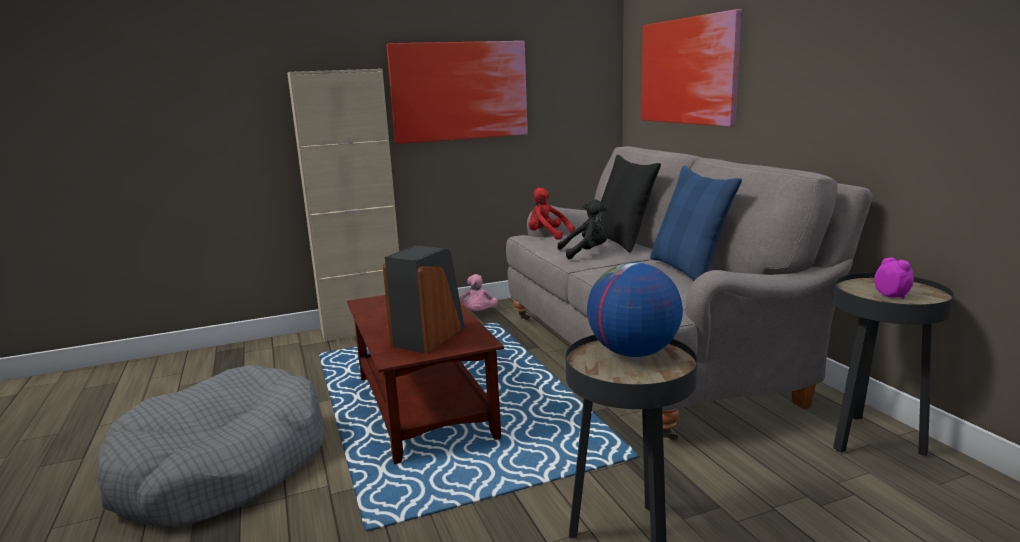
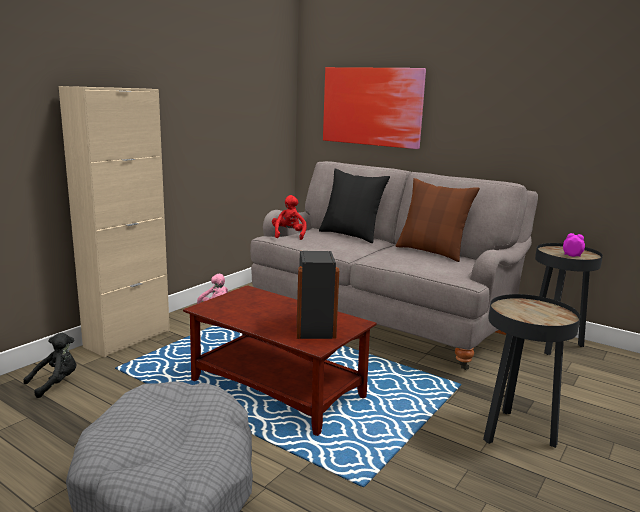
camera: 35 degrees left, 0 degrees up
(459, 91) = (195, 111): picture -> none
(547, 236) = (289, 235): red plush toy -> red plush toy turned 90 degrees clockwise
(586, 253) = (342, 246): black plush toy -> black plush toy (55, 383)
(632, 353) = (525, 307): globe -> none
(688, 270) = (431, 252): blue pillow -> brown pillow

